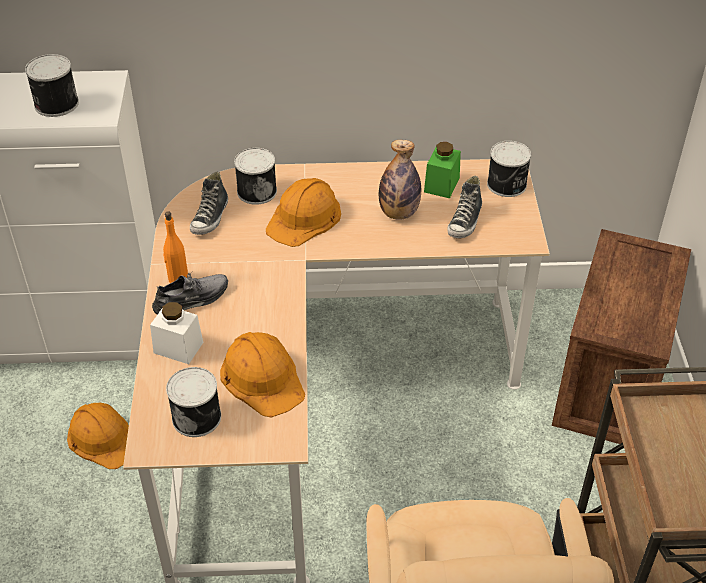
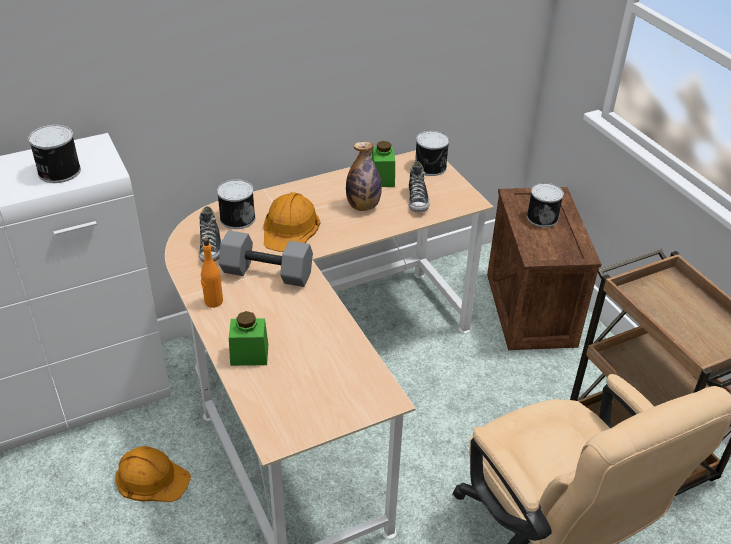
camera: 25 degrees left, 5 degrees down
(178, 347) = (249, 355): white jar -> green jar
(191, 299) = (236, 314): grey shoe -> none
(197, 416) = (302, 403): can -> can (542, 217)
(247, 263) = (266, 274): none -> grey dumbbell
(263, 377) = (336, 356): orange hard hat -> none

